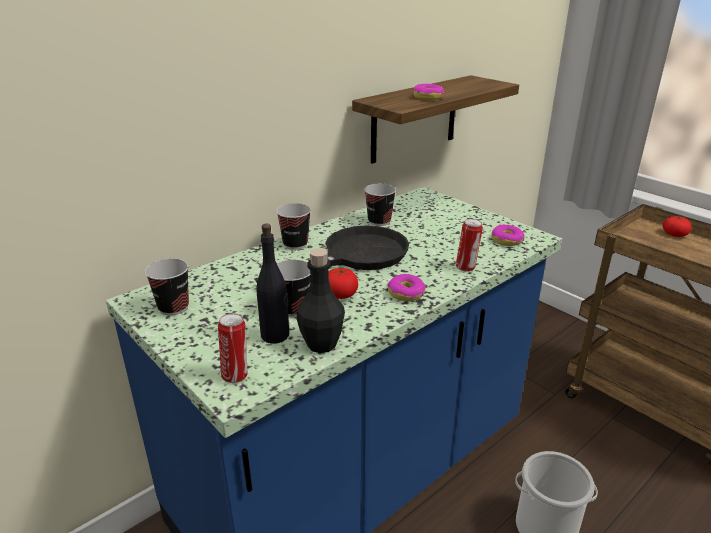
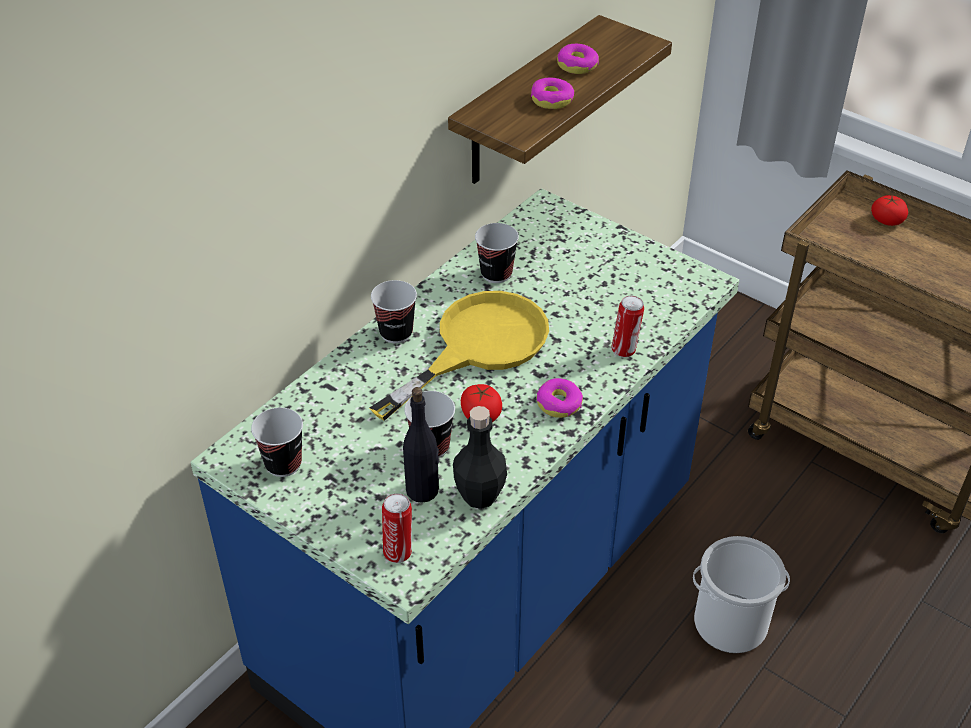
camera: 10 degrees left, 15 degrees up
(353, 256) = (478, 346): black frying pan -> yellow frying pan
(507, 240) = (669, 292): donut -> donut (577, 65)

